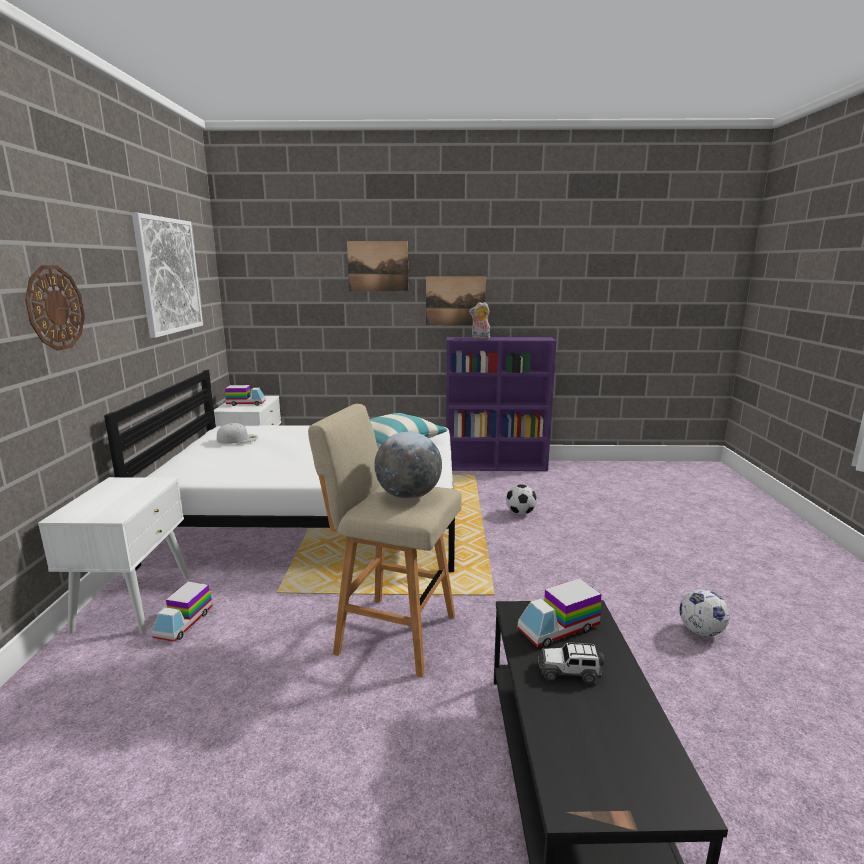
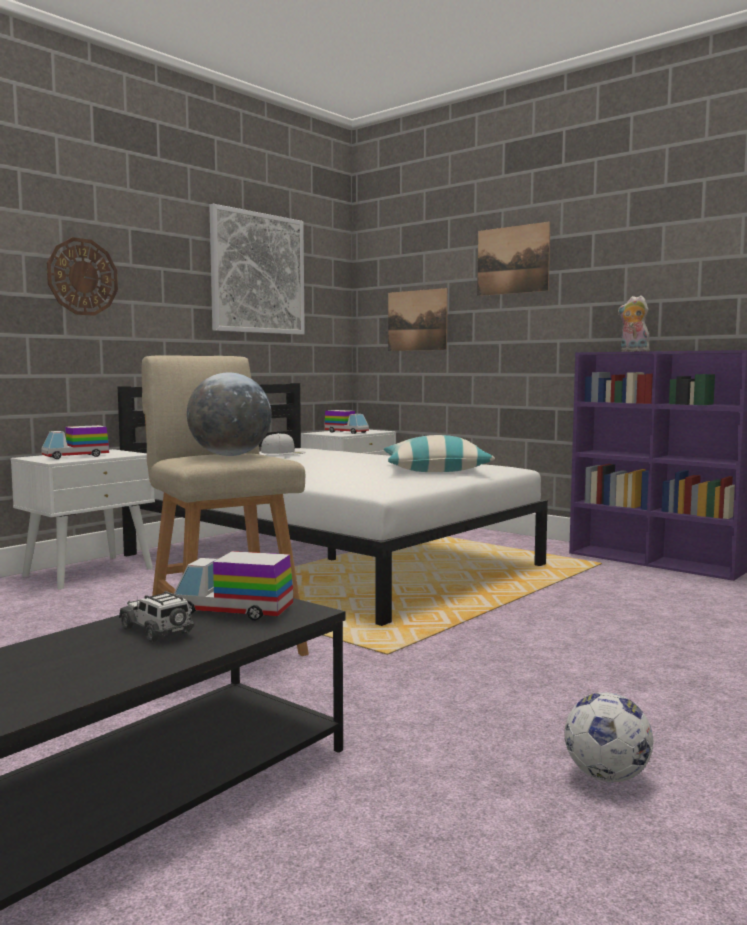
camera: 40 degrees right, 10 degrees down
(184, 623) = (92, 592): toy truck -> toy truck (75, 456)
(455, 301) = (611, 300): picture -> picture (417, 320)
(520, 513) = (588, 605): football -> none

